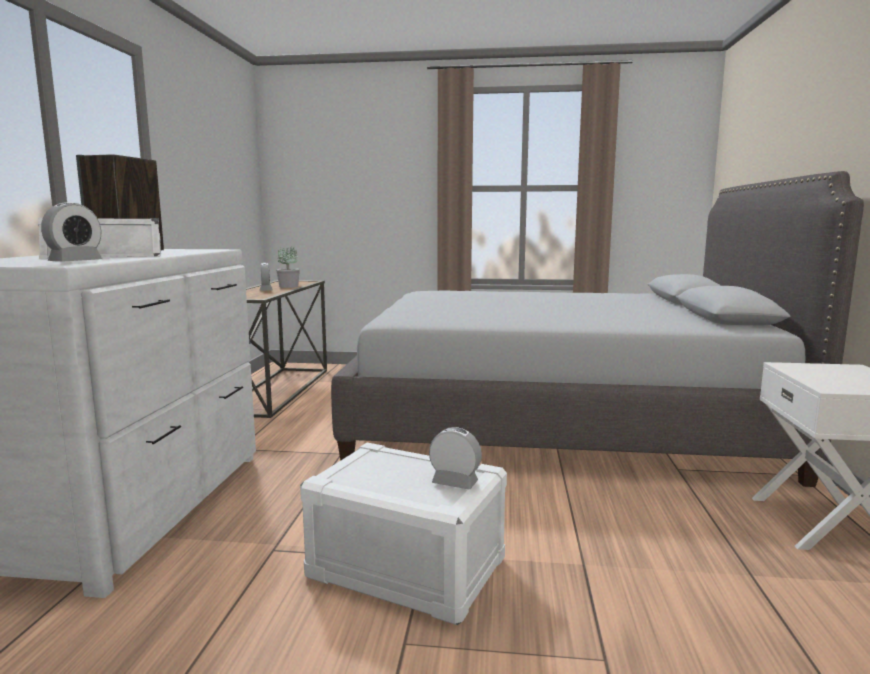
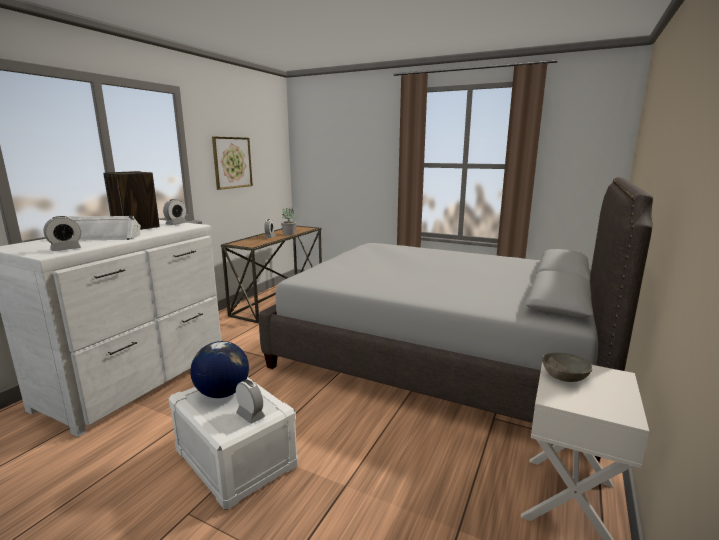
camera: 20 degrees right, 5 degrees up
(181, 249) = (176, 224): none -> alarm clock
(201, 177) = (232, 162): none -> picture
(379, 469) = (222, 393): none -> globe
(813, 373) = (565, 377): none -> grey bowl

